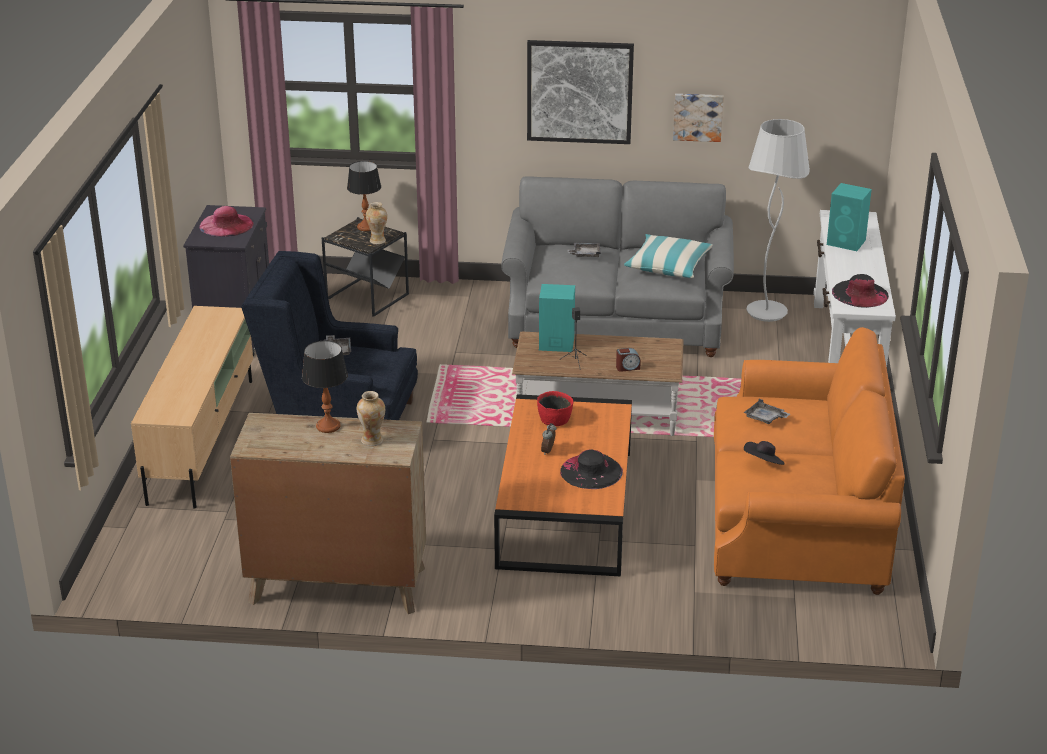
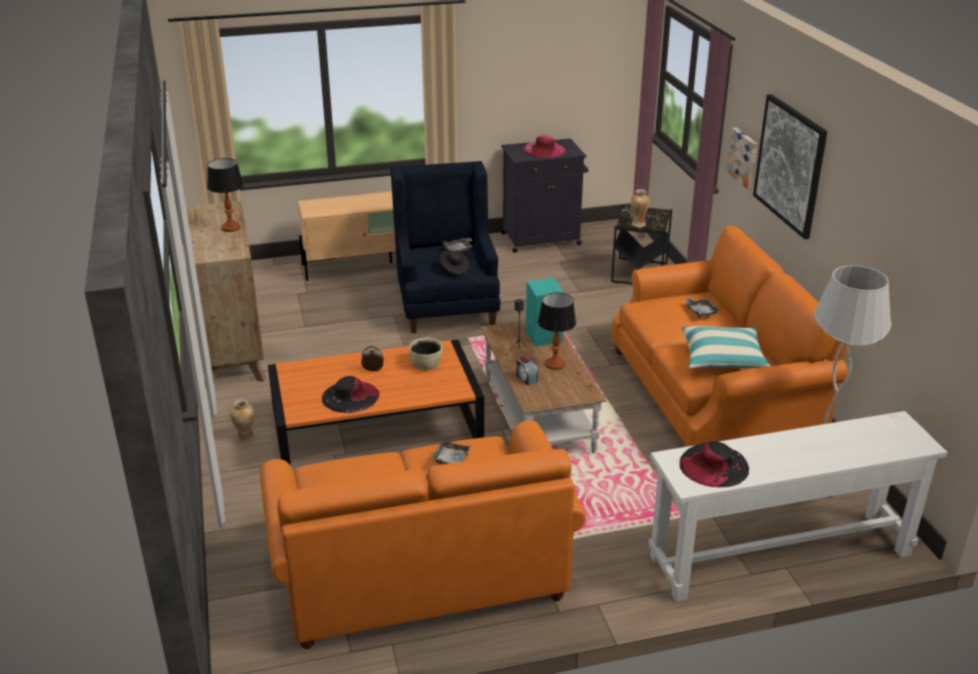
camera: 70 degrees right, 0 degrees up
(366, 227) = (657, 215): table lamp -> table lamp (555, 364)
(372, 440) = (215, 246): vase -> vase (245, 439)
(555, 419) = (426, 364): red bowl -> beige bowl
(617, 320) = (713, 394): grey sofa -> orange sofa
(698, 116) = (853, 239): picture -> picture (744, 157)
(763, 463) = (363, 471): black hat -> black hat (454, 269)
(847, 242) = (837, 440): turquoise speaker -> none

